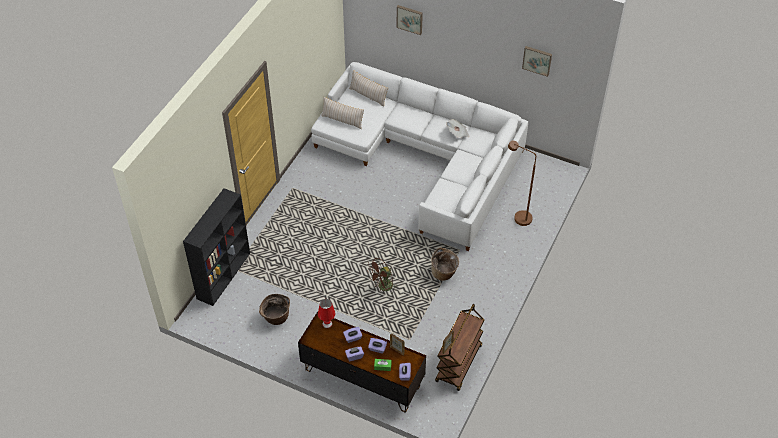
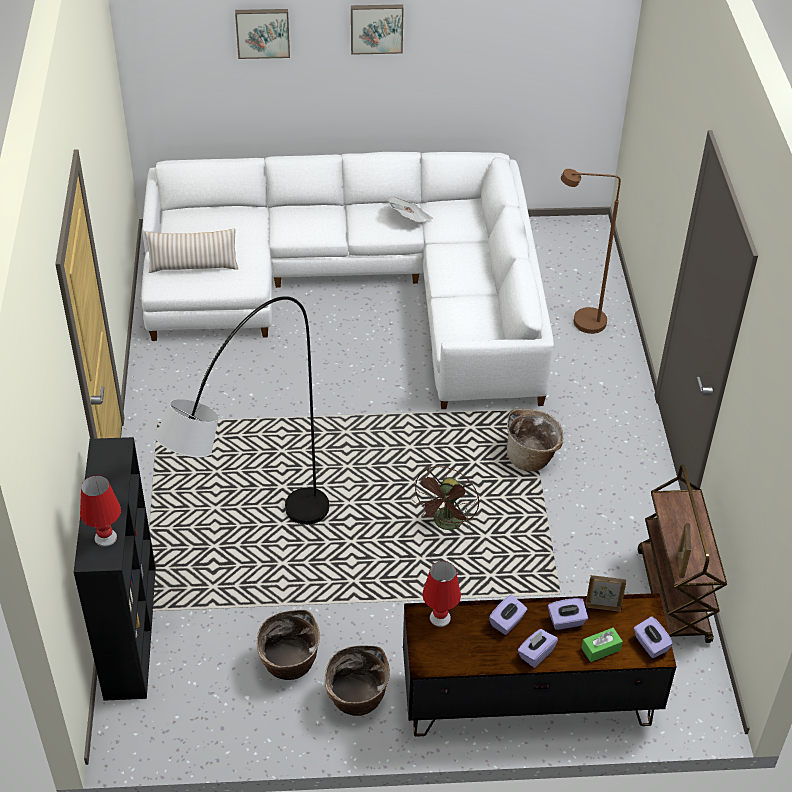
camera: 30 degrees left, 5 degrees down
(203, 232) = (106, 537): none -> red table lamp
(291, 268) = (255, 562): none -> grey floor lamp
(292, 345) = (356, 700): none -> basket
(368, 95) = (211, 213): beige pillow -> none
(537, 60) = (524, 30): picture -> picture (376, 28)

